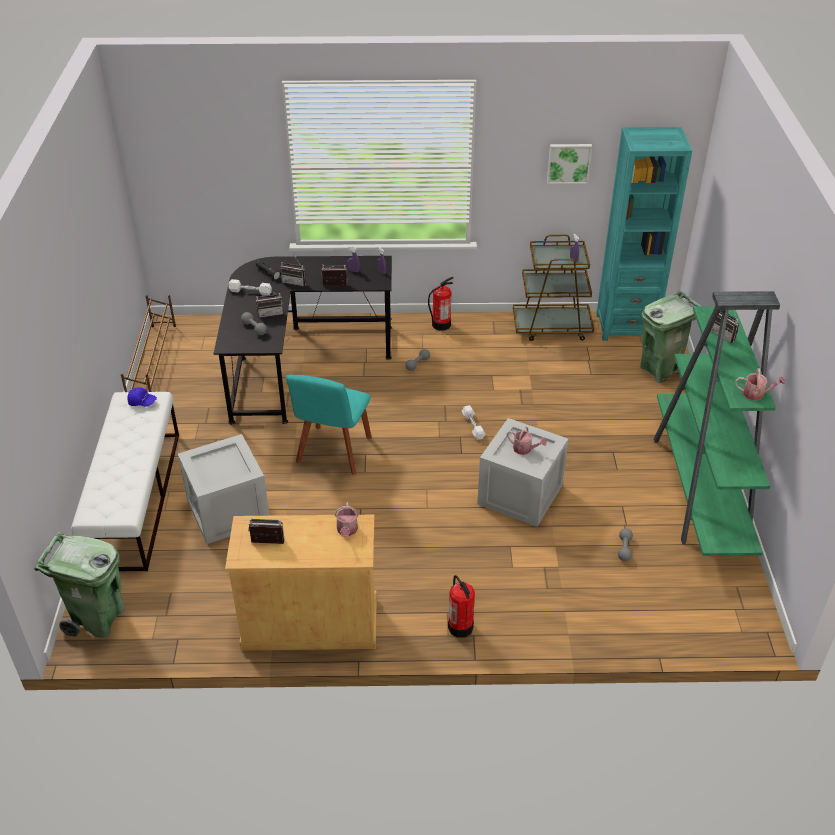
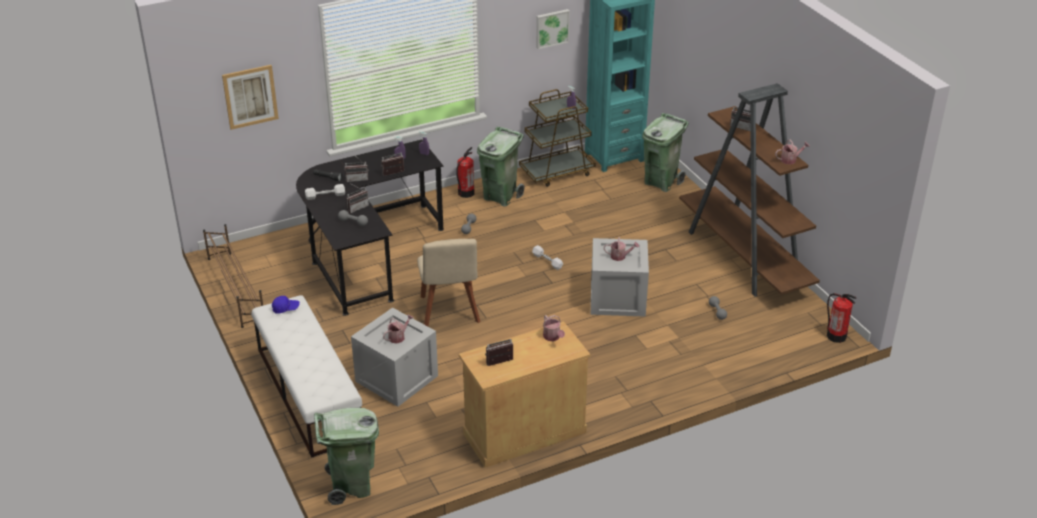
camera: 25 degrees left, 5 degrees down
(203, 168) = (250, 96): none -> picture
(224, 469) = (398, 336): none -> watering can
(333, 453) = (449, 311): turquoise chair -> beige chair
(460, 627) = (637, 398): fire extinguisher -> fire extinguisher (836, 336)
(474, 338) = (500, 196): none -> green trash can
(700, 490) = (744, 257): green bookcase -> brown bookcase

